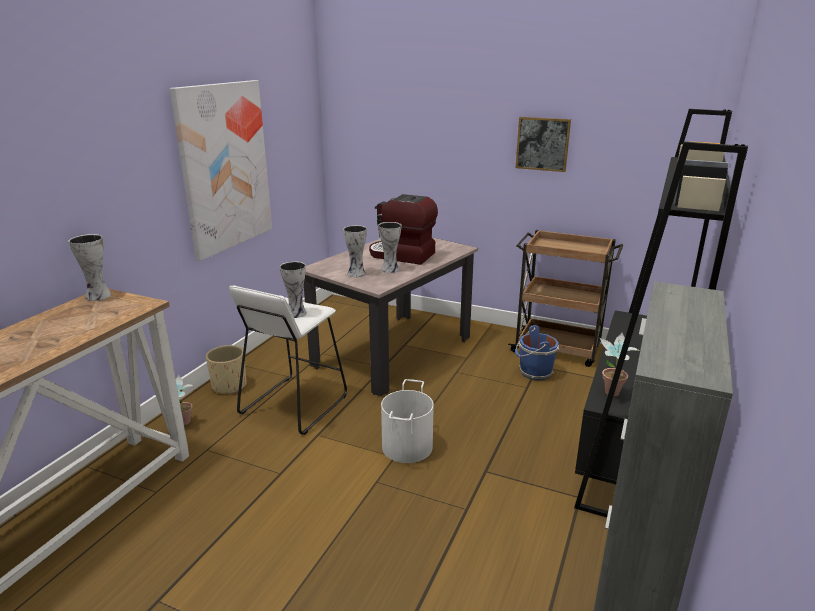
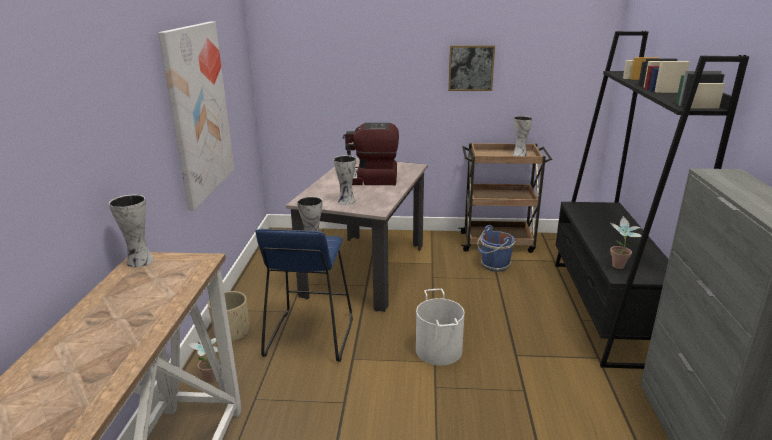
camera: 20 degrees left, 0 degrees up
(293, 404) = (309, 336): white stool -> blue stool
(390, 269) = (373, 193): vase -> vase (519, 154)

